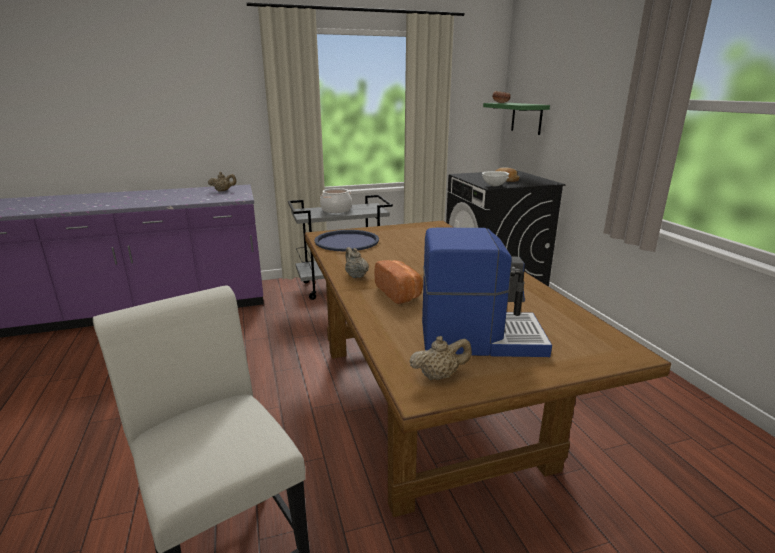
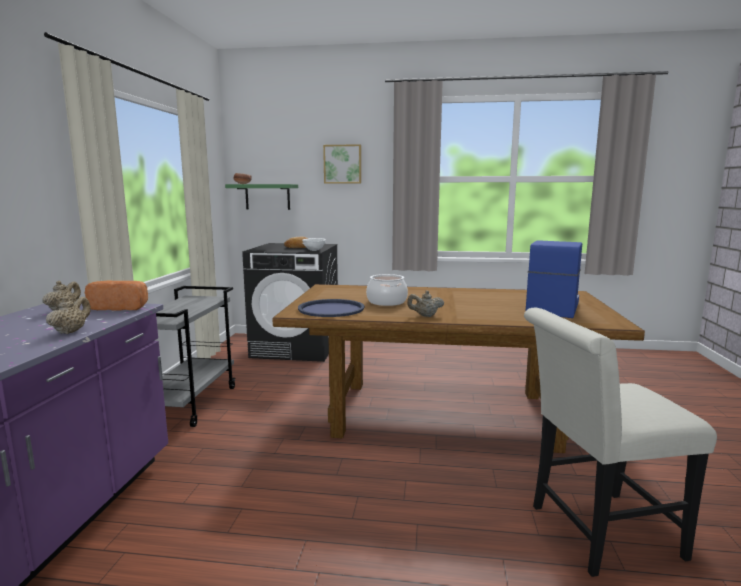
camera: 65 degrees left, 10 degrees down
(336, 210) = (176, 308): cooking pot -> cooking pot (386, 302)
(400, 293) = (472, 311): bread -> bread (121, 307)
(439, 376) = (598, 319): beige teapot -> beige teapot (71, 331)
(591, 79) = (342, 164): none -> picture

